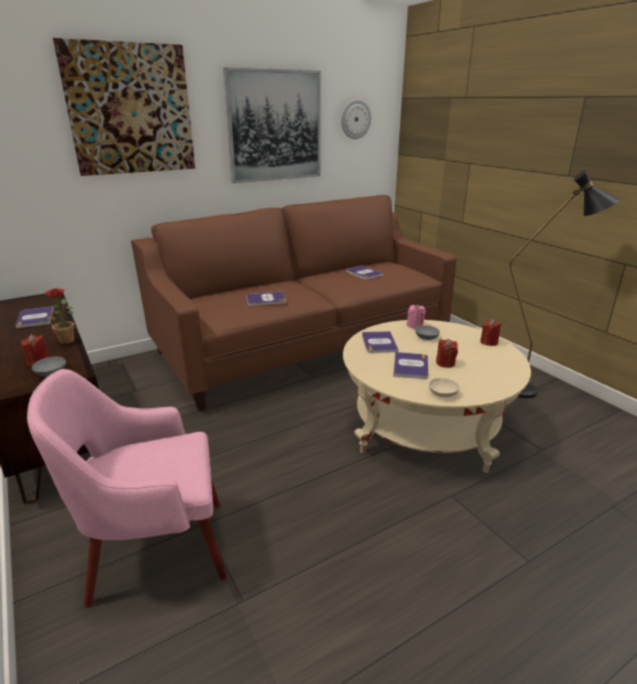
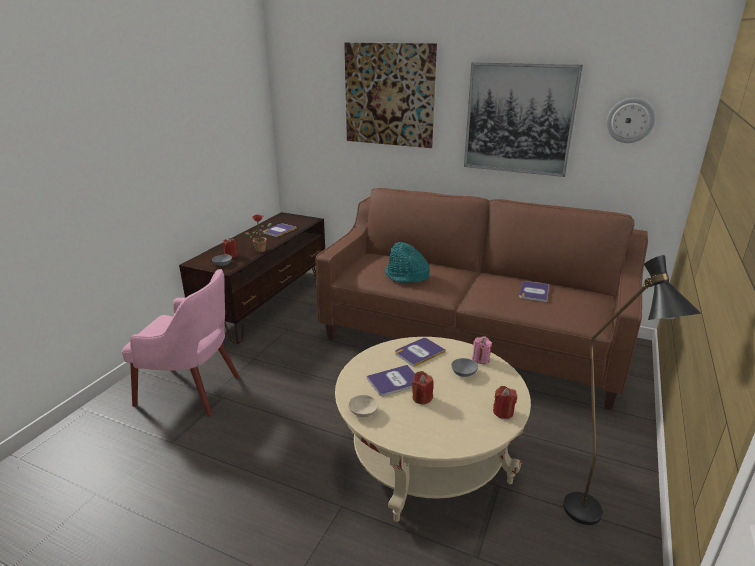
camera: 55 degrees right, 0 degrees up
(153, 550) = (191, 391): pink armchair -> pink armchair turned 150 degrees clockwise
(265, 299) = (406, 276): book -> turquoise hat

